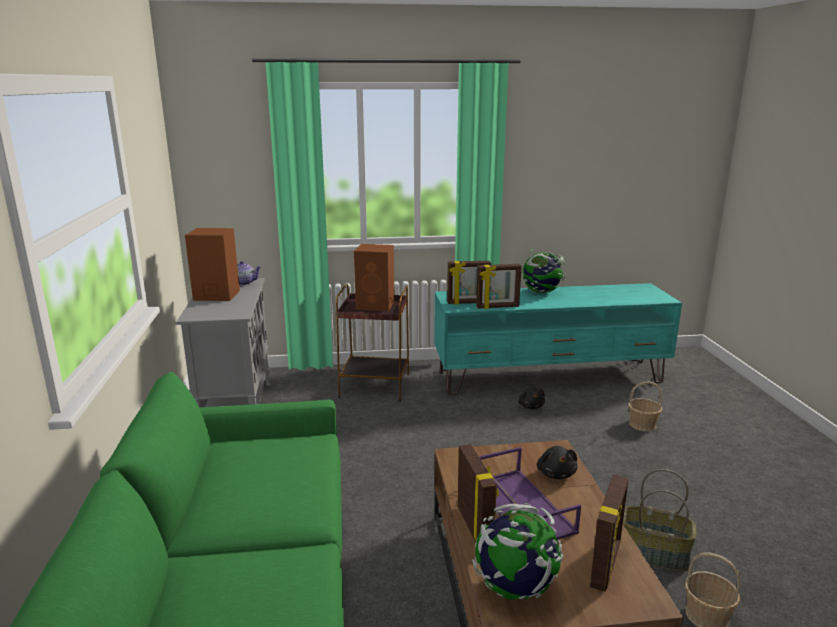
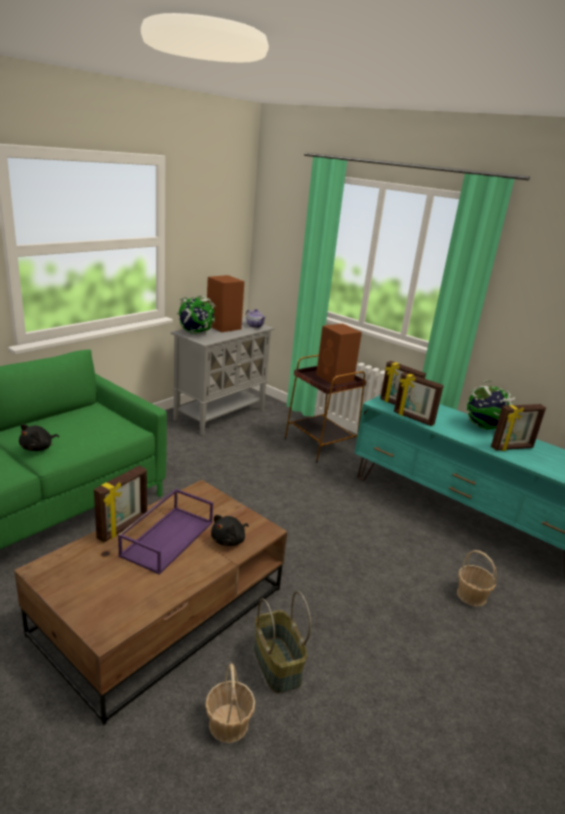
camera: 45 degrees right, 5 degrees up
(514, 589) = (70, 565): globe -> globe (195, 333)
(531, 406) = (401, 521): black plush toy -> black plush toy (38, 448)
(606, 565) = (131, 599): picture frame -> picture frame (512, 448)

